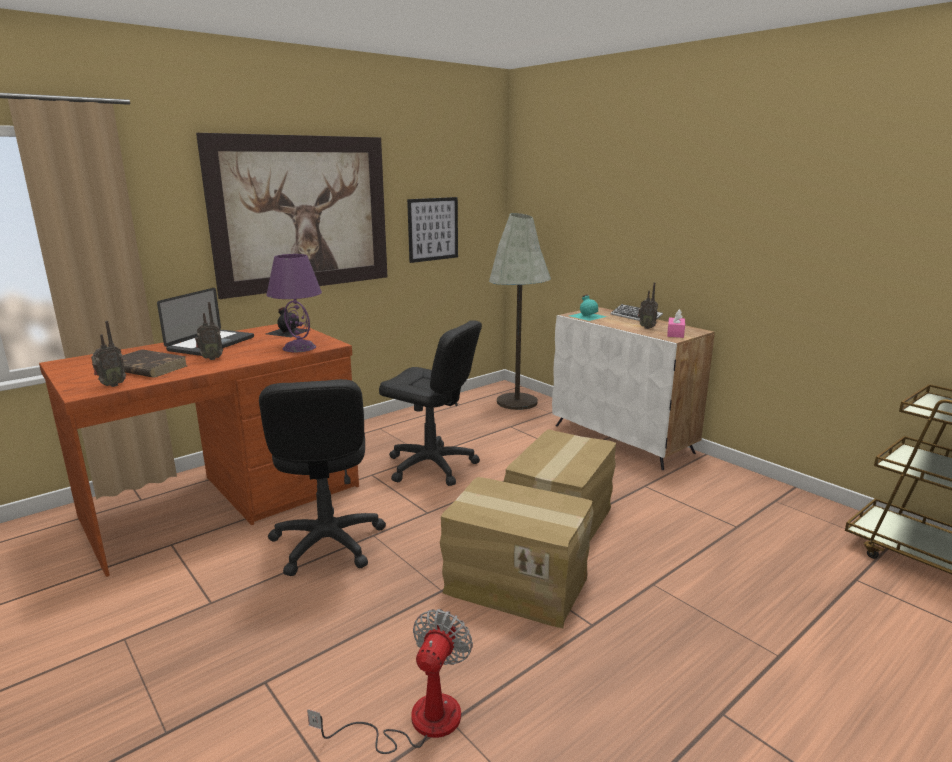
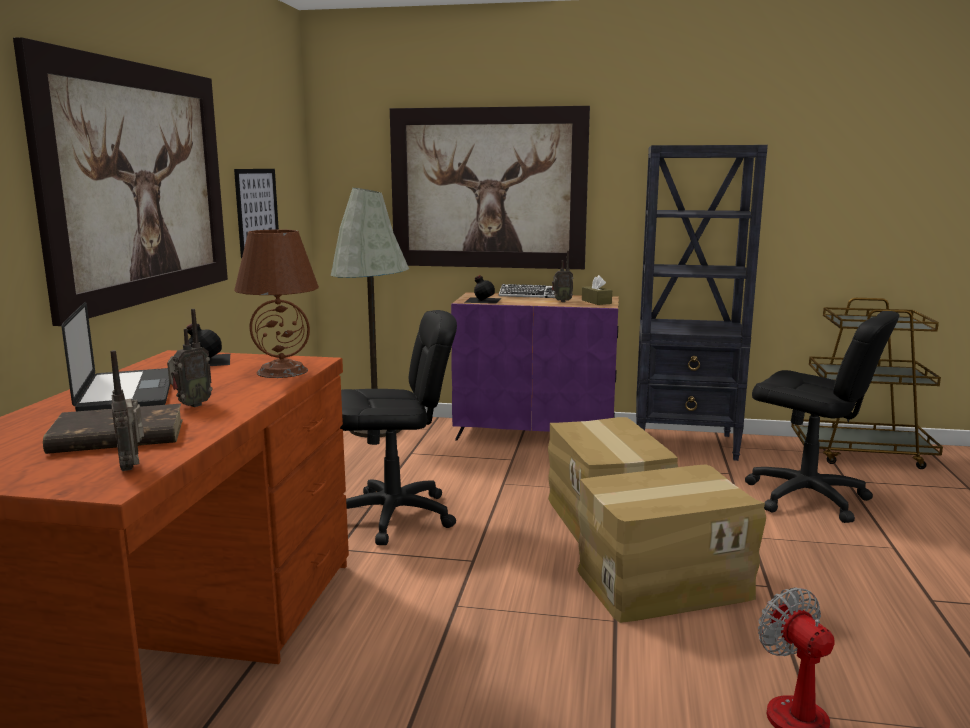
camera: 40 degrees left, 5 degrees down
(111, 385) = (133, 467): radio -> radio turned 150 degrees clockwise
(300, 347) = (283, 371): purple table lamp -> brown table lamp
(327, 543) = (418, 637): black office chair -> black office chair (806, 498)
(587, 316) = (482, 300): turquoise bottle -> black bottle
(619, 219) = (488, 189): none -> picture
(623, 439) = (536, 434): white cabinet -> purple cabinet
(675, 333) = (596, 302): pink tissue box -> brown tissue box
(741, 488) = (685, 444): none -> black bookcase

